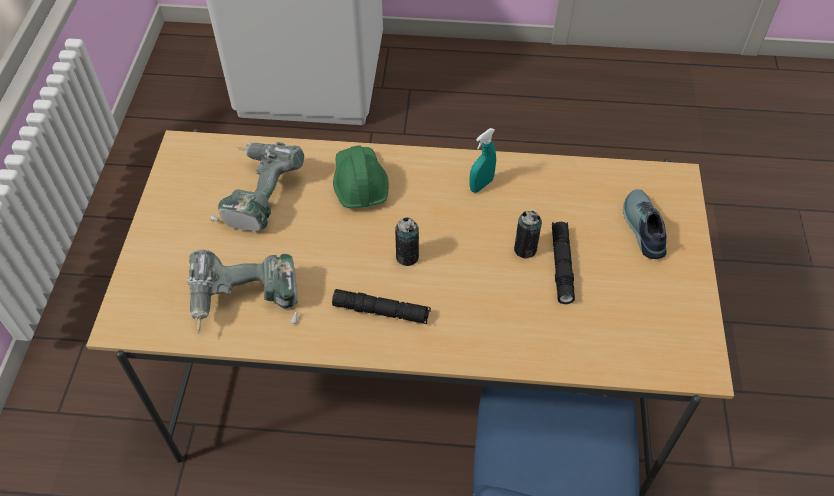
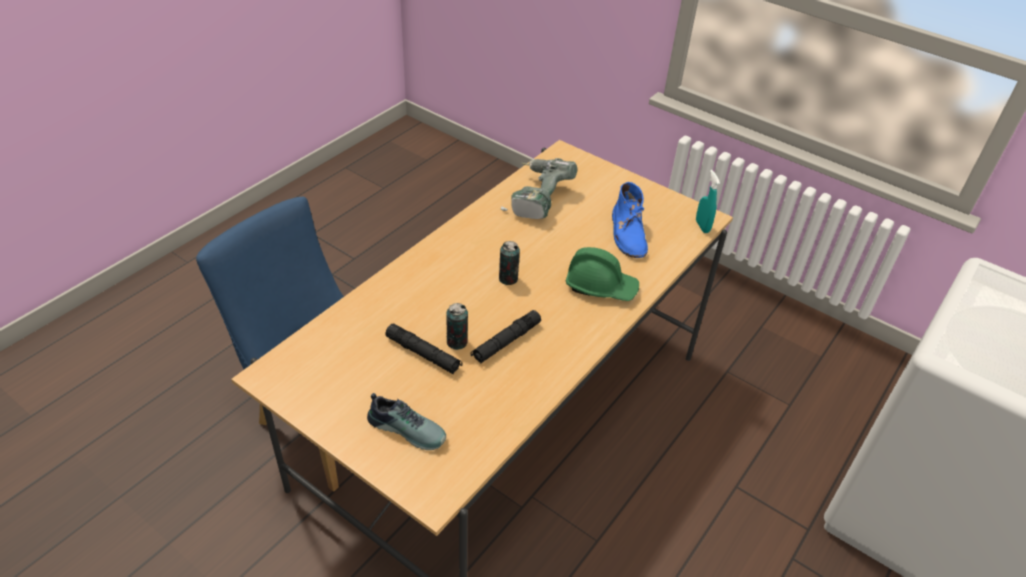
camera: 120 degrees right, 10 degrees down
(257, 196) = (628, 234): power drill -> blue boot
(381, 311) = (475, 247): black flashlight -> black flashlight (506, 341)
(481, 185) = (543, 353): turquoise spray bottle -> turquoise spray bottle (702, 226)

